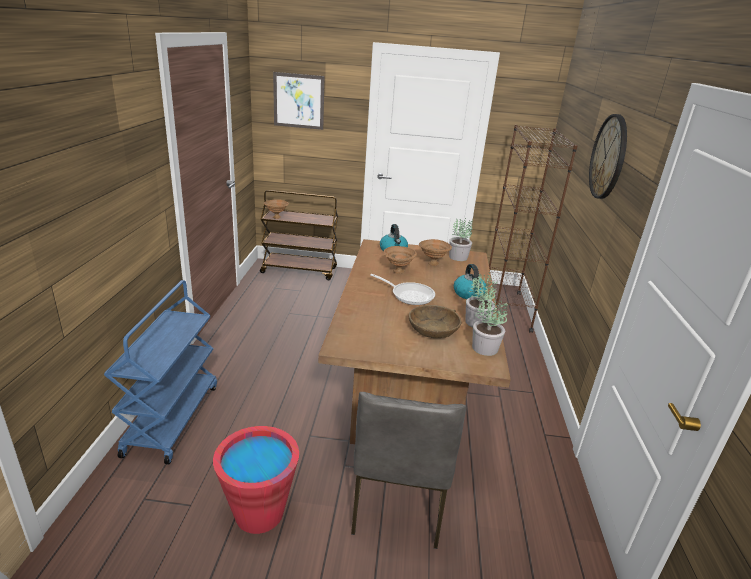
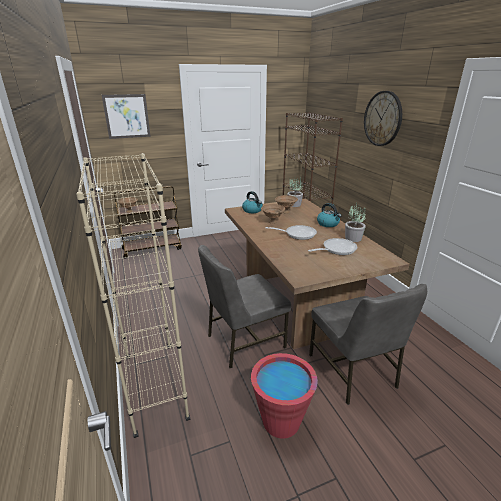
camera: 25 degrees left, 0 degrees up
(172, 418) = (155, 386): blue cart -> beige bookcase
(302, 410) = (244, 341): none -> grey chair
(433, 328) = (336, 249): brown bowl -> frying pan
(485, 348) = (376, 251): potted plant -> none

